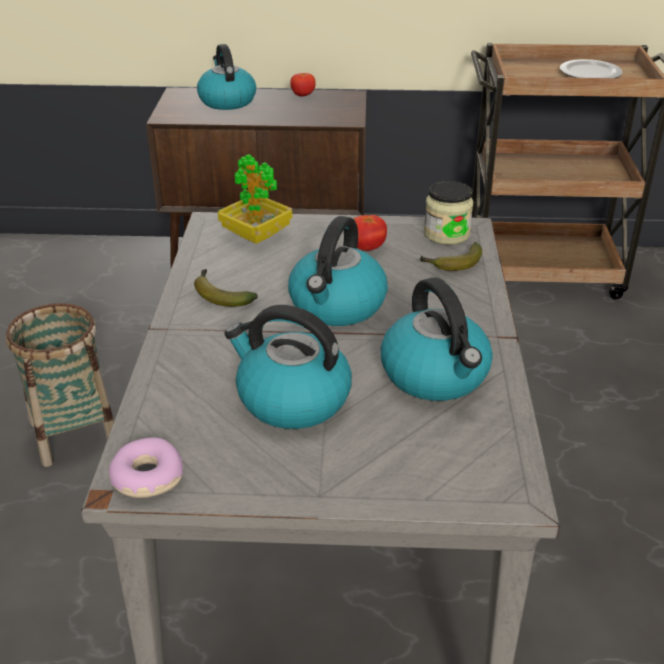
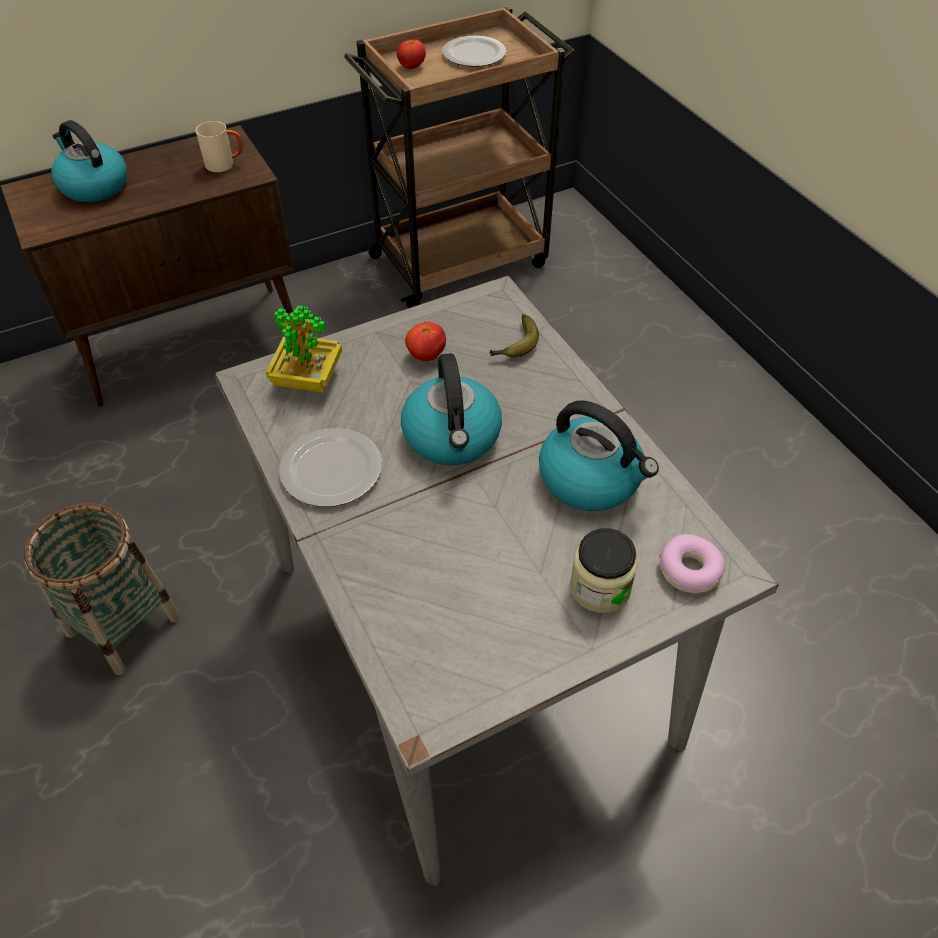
camera: 30 degrees left, 15 degrees up
(146, 478) = (437, 706): donut -> donut (689, 570)
(220, 295) = (333, 469): banana -> plate
(291, 399) = (494, 561): kettle -> none
(303, 95) = (176, 152): tomato -> tomato (411, 67)
(333, 110) = (225, 164): none -> beige mug
(446, 234) = (484, 310): jar -> jar (600, 588)

